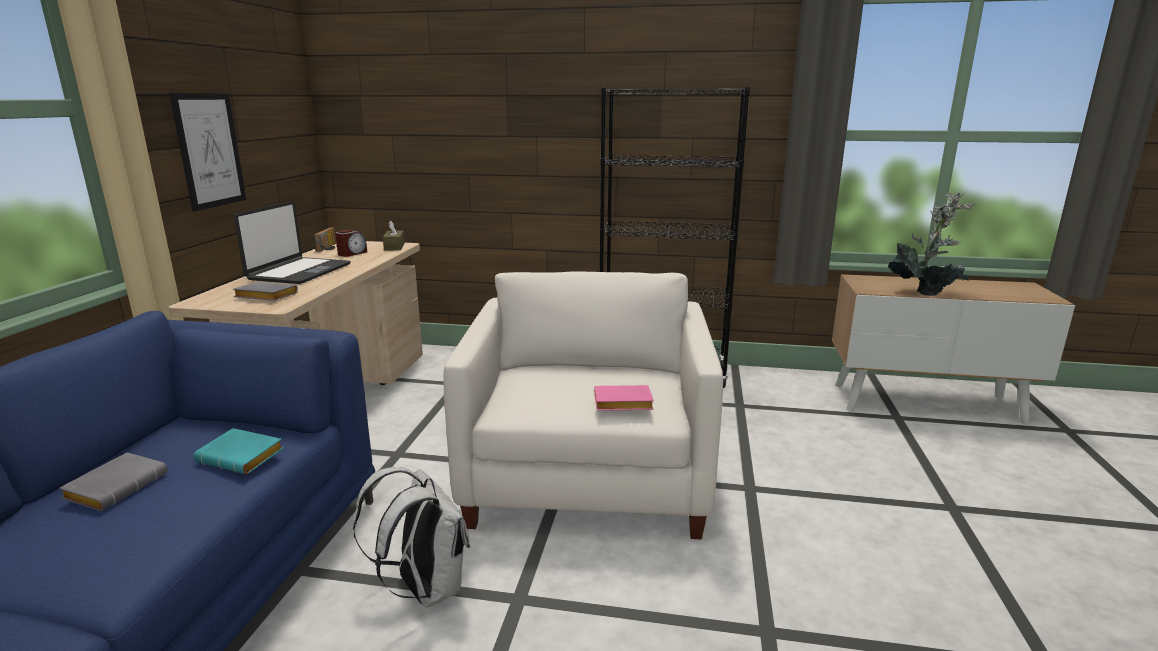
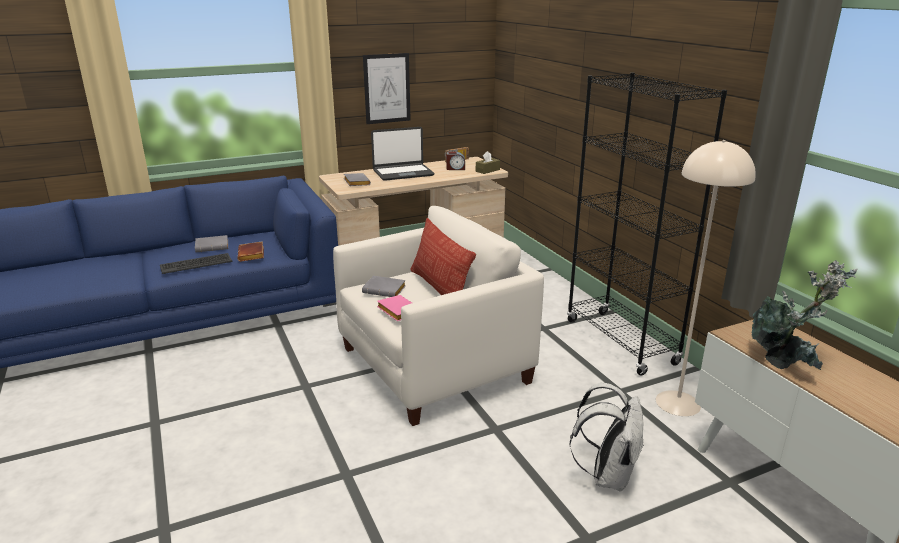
camera: 55 degrees right, 5 degrees up
(157, 523) = (196, 264): none -> keyboard
(244, 457) = (252, 255): turquoise book -> brown book
(425, 588) = (291, 358): white backpack -> white backpack (607, 475)
(550, 395) = (385, 290): none -> grey book
(588, 369) = (439, 289): none -> pillow
(778, 391) = (678, 403): none -> beige floor lamp

